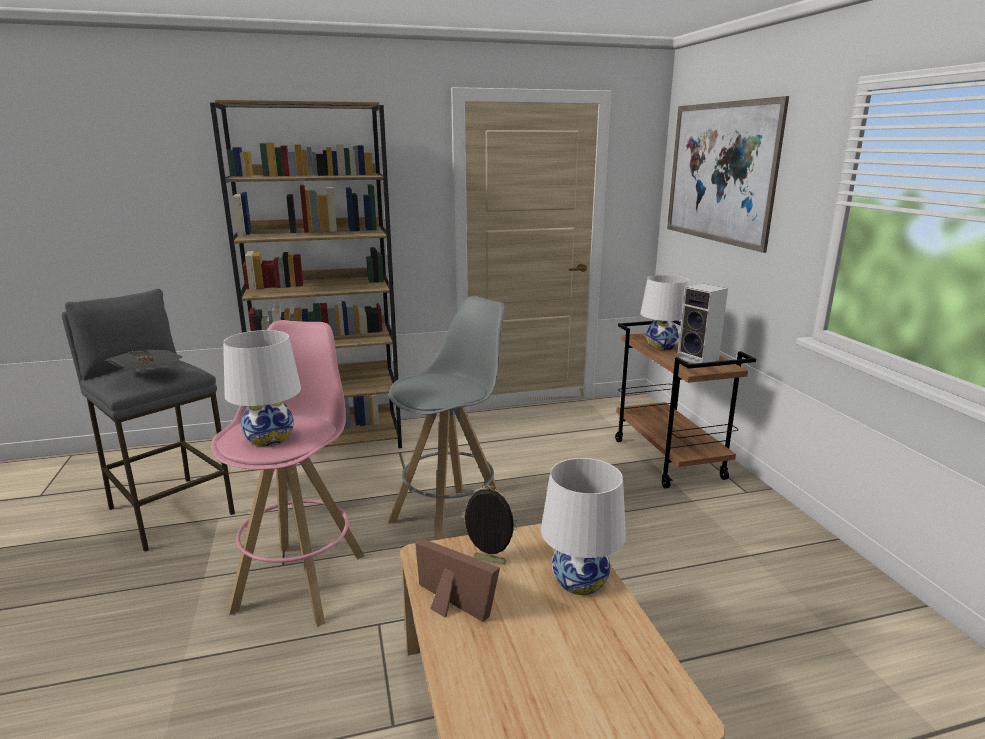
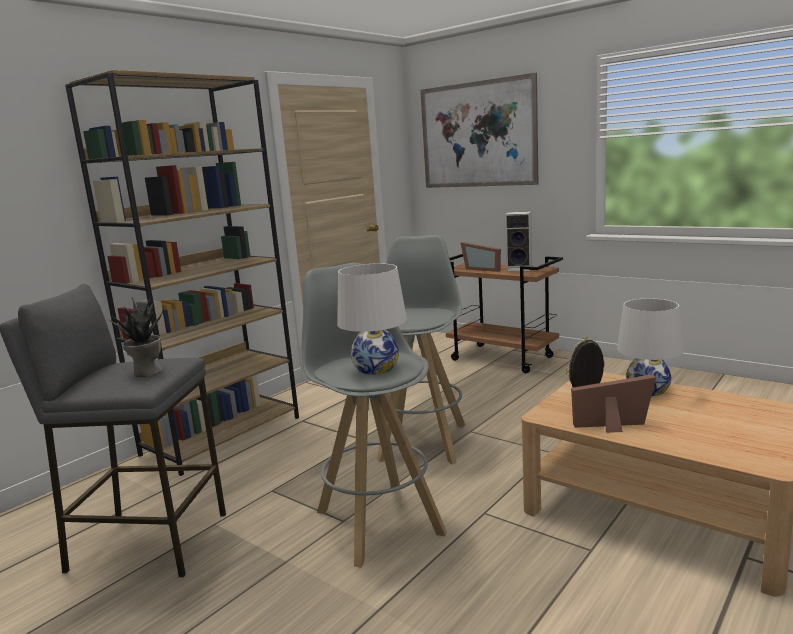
camera: 35 degrees left, 5 degrees down
(150, 377) = (146, 372): newspaper -> potted plant
(301, 580) = (378, 521): pink stool -> grey stool
(661, 346) = (483, 269): white table lamp -> picture frame

